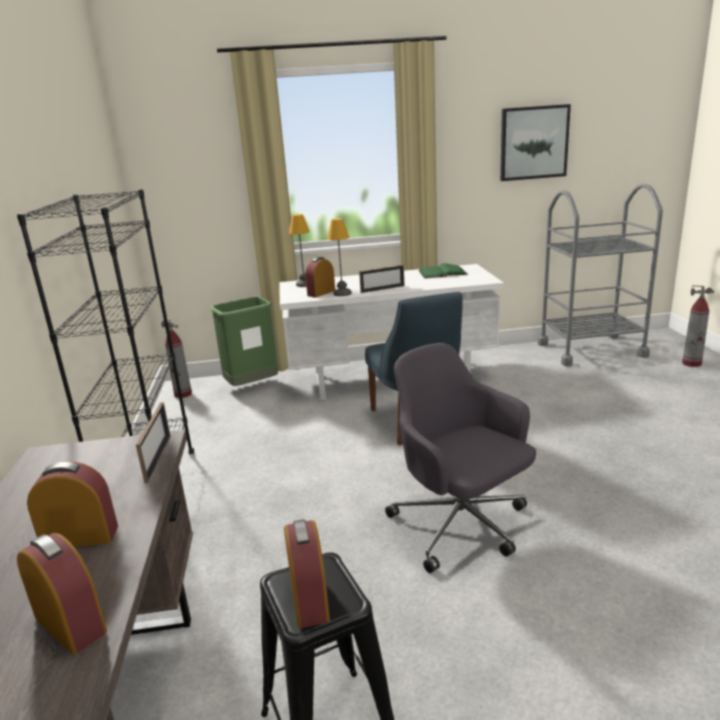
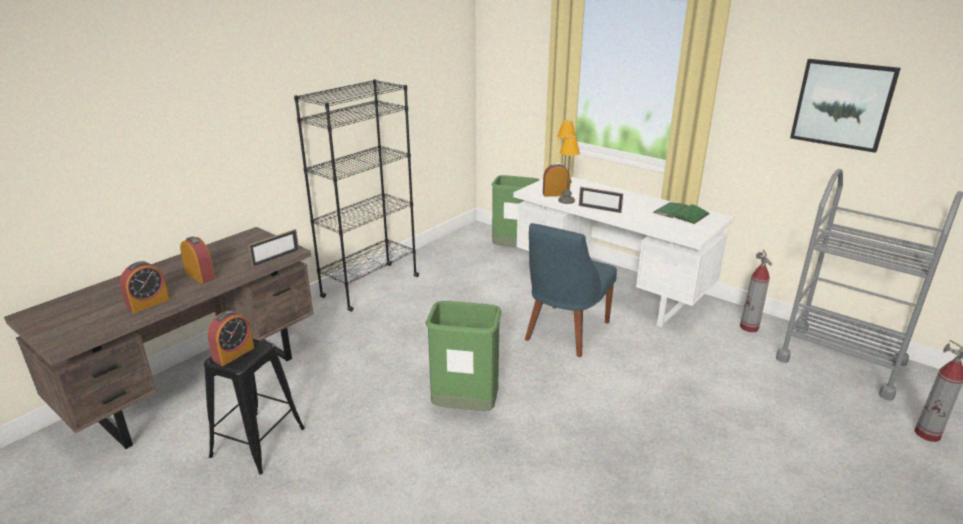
camera: 45 degrees right, 5 degrees up
(70, 624) = (148, 303): alarm clock -> alarm clock turned 45 degrees clockwise
(183, 394) = (470, 235): fire extinguisher -> fire extinguisher (749, 327)
(461, 525) = (465, 407): grey office chair -> green trash can

